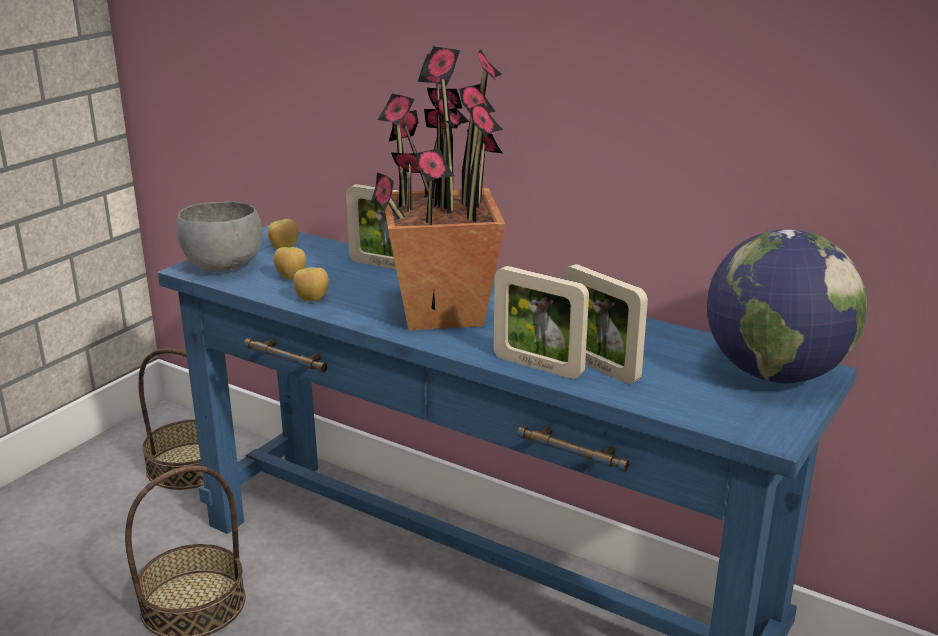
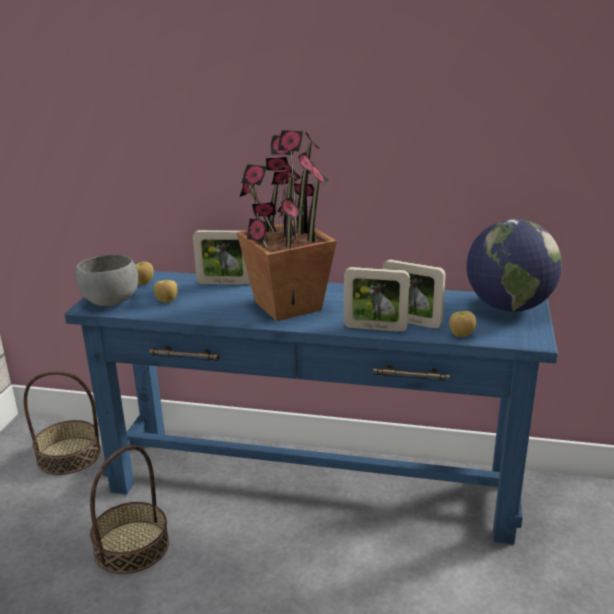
camera: 20 degrees left, 0 degrees up
(312, 299) = (195, 313): apple -> apple (461, 335)

